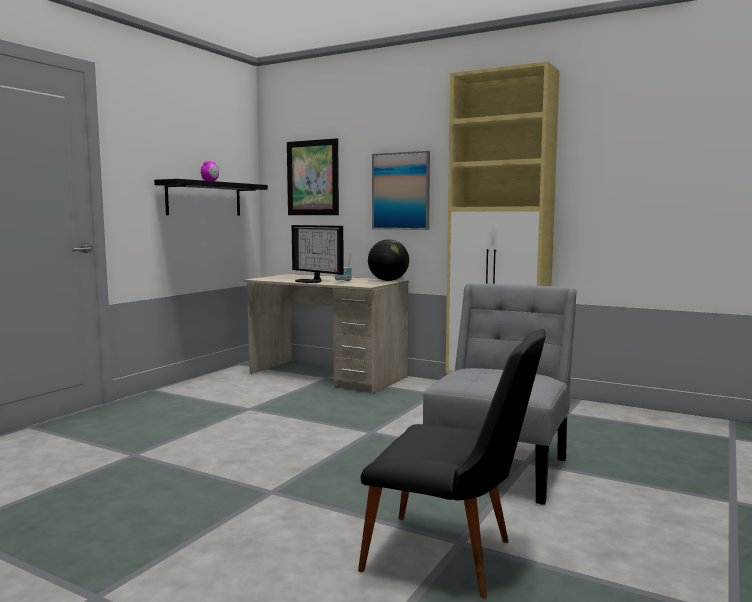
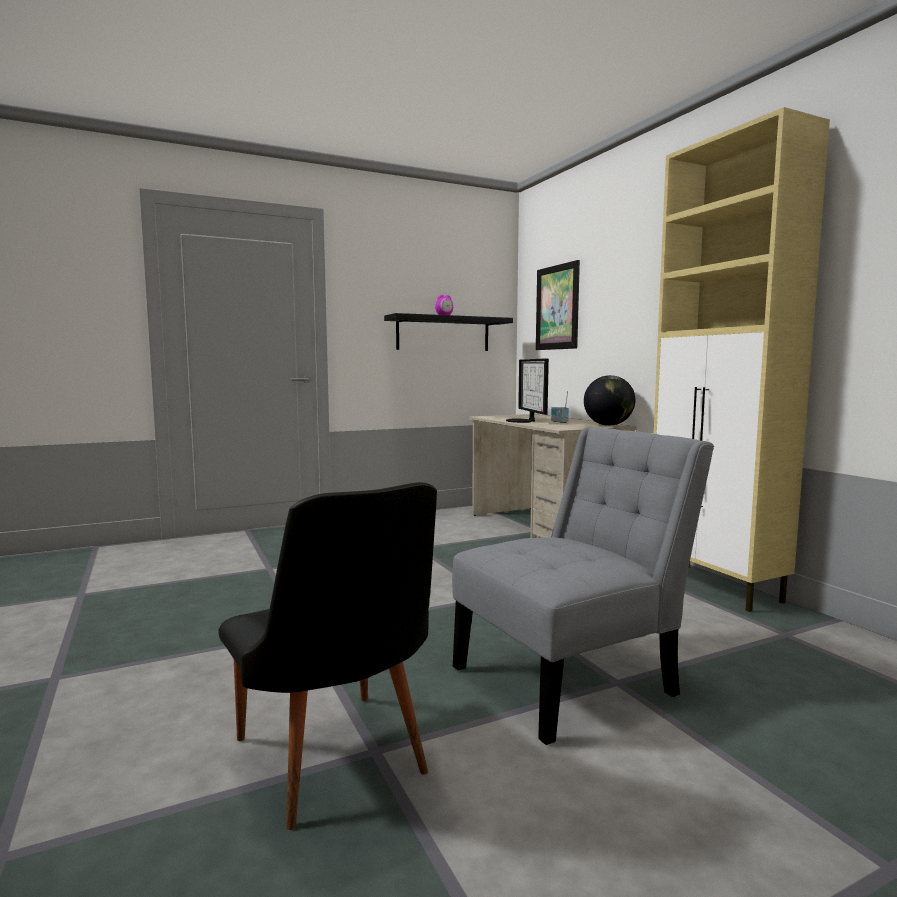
camera: 35 degrees right, 0 degrees up
(401, 191) = (635, 316): picture -> none

